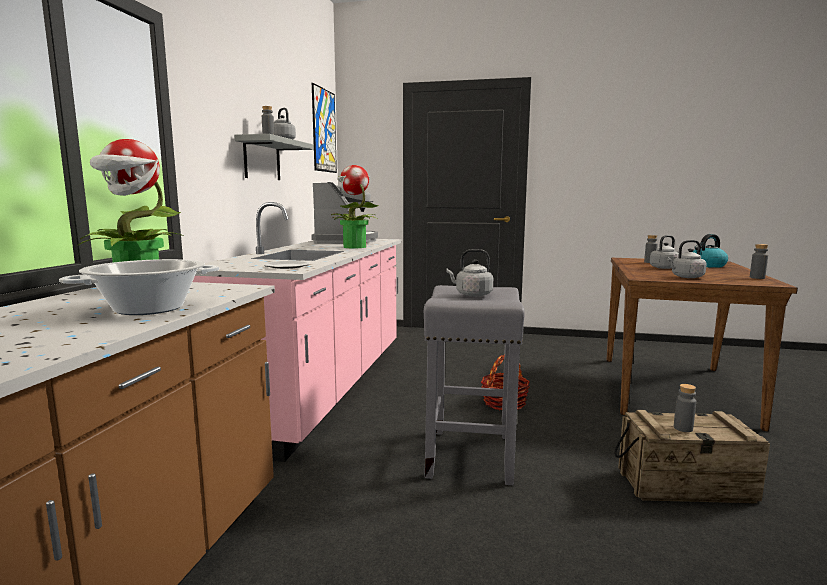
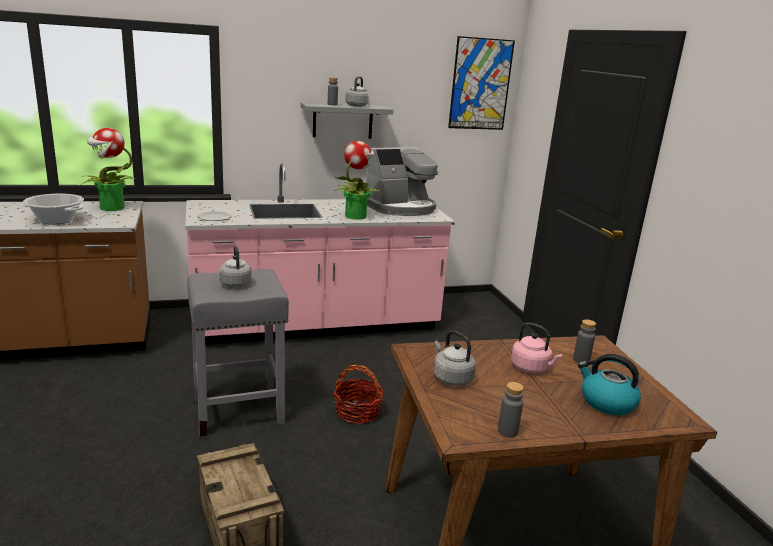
camera: 60 degrees right, 10 degrees up
(664, 267) = (531, 368): grey kettle -> pink kettle
(683, 428) = (226, 474): grey bottle -> none

